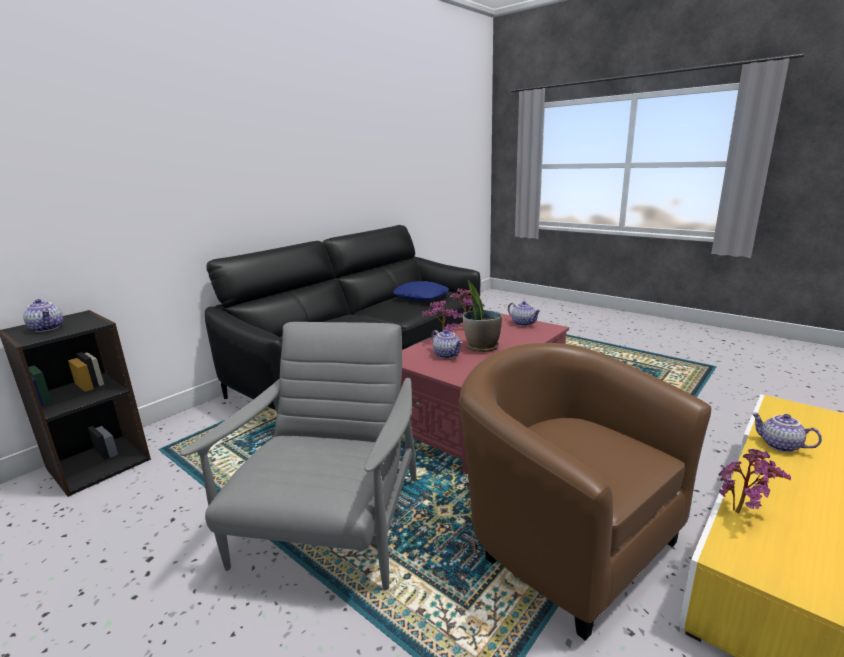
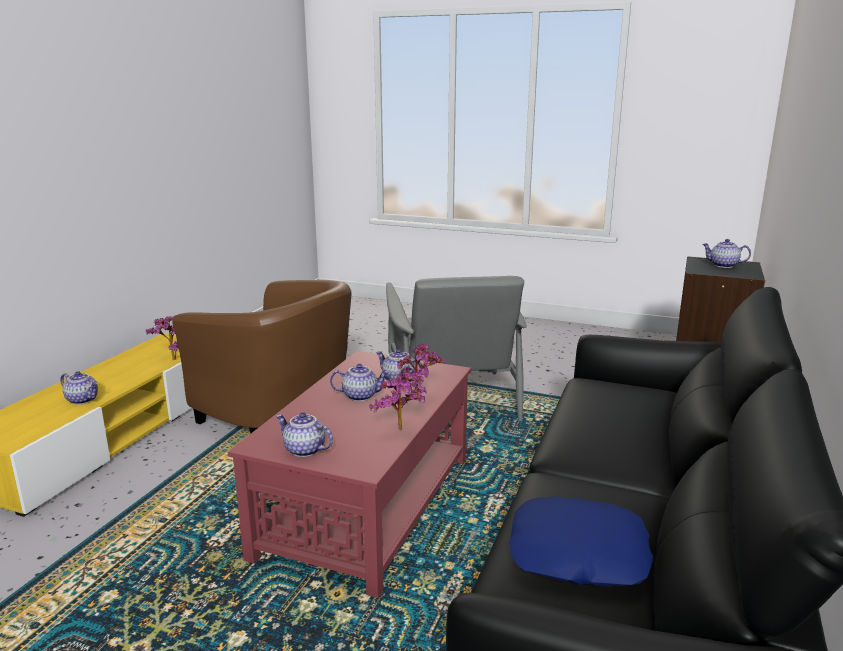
camera: 160 degrees right, 0 degrees up
(481, 347) = (360, 396): potted plant -> teapot

